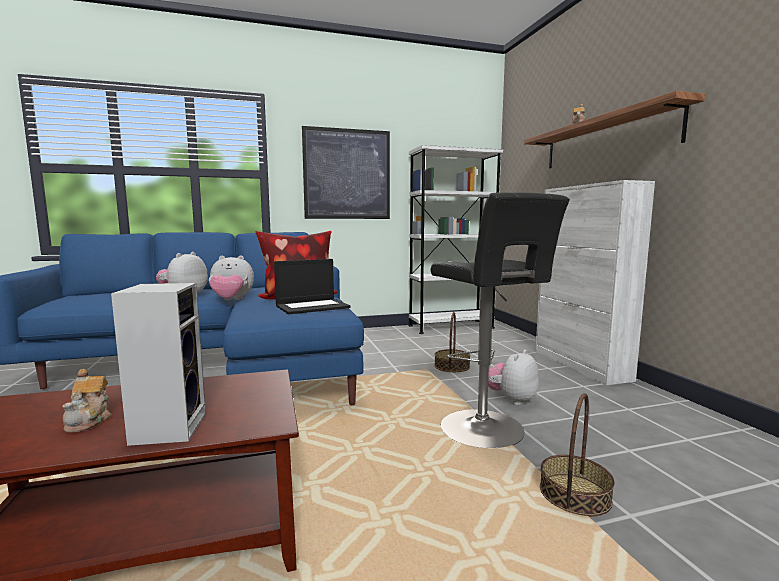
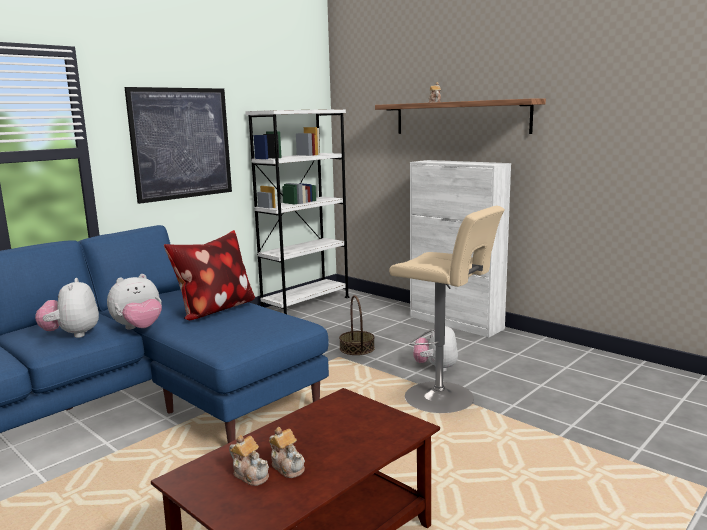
camera: 30 degrees left, 5 degrees up
(53, 416) = (251, 474): none -> teapot
(169, 427) = (355, 451): speaker -> none
(313, 306) = (261, 320): laptop -> none
(486, 430) = (444, 398): black stool -> beige stool
(575, 494) = (535, 423): basket -> none

